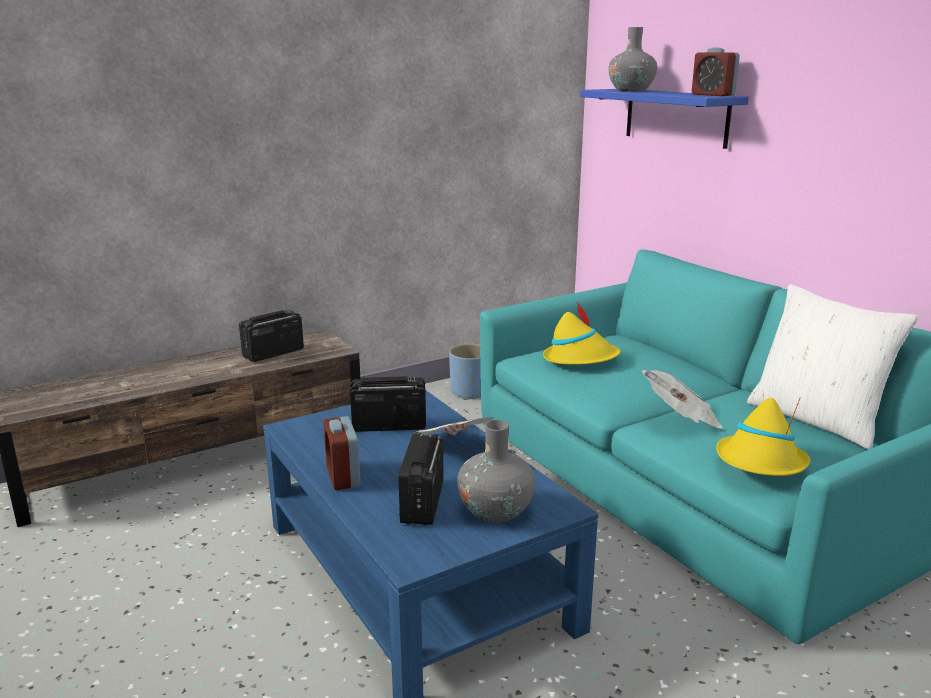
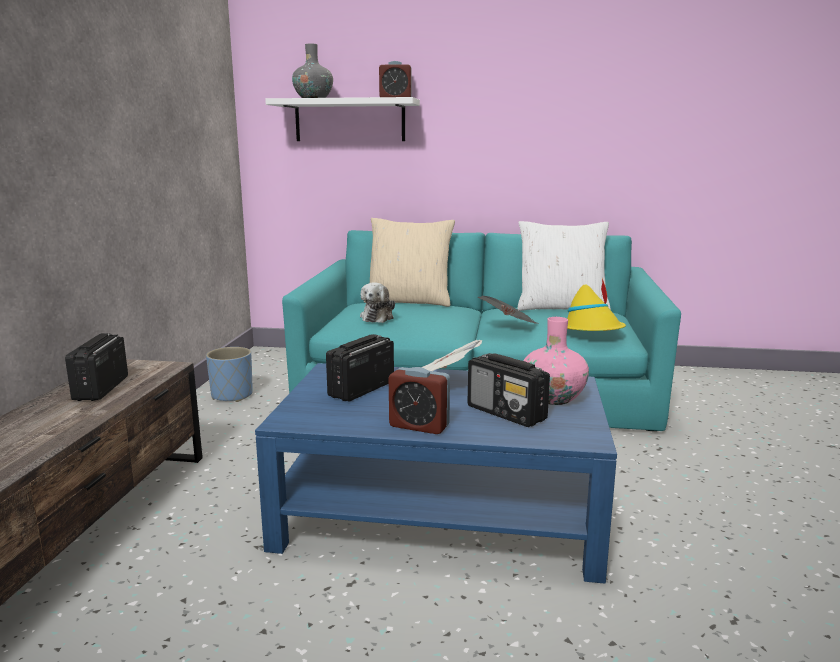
camera: 50 degrees left, 5 degrees down
(495, 511) = (553, 398): grey vase -> pink vase
(580, 359) = (378, 317): yellow hat -> plush toy
(660, 350) = (409, 301): none -> beige pillow
(676, 117) = (350, 120): blue shelf -> white shelf

